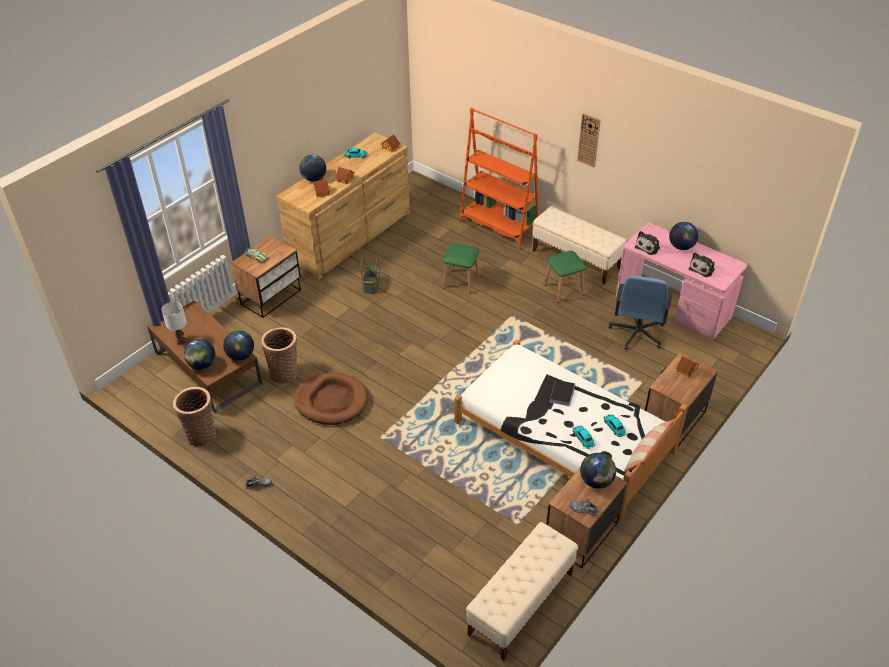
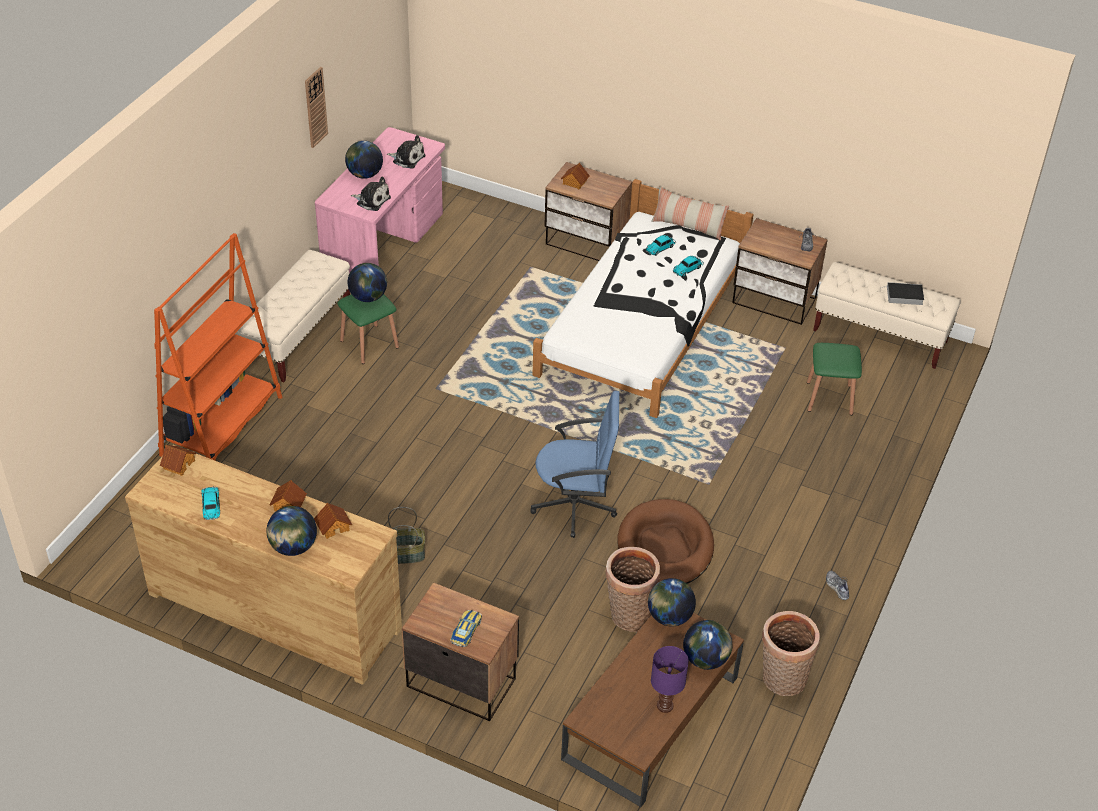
camera: 105 degrees left, 0 degrees up
(181, 341) = (664, 705): white table lamp -> purple table lamp
(461, 281) = (372, 451): green stool -> green stool (829, 398)
(562, 393) = (622, 291): book -> book (903, 296)
(589, 140) = (241, 186): wall clock -> wall clock (315, 107)
(596, 481) = (766, 237): globe -> globe (368, 297)
(637, 333) = (443, 274): blue office chair -> blue office chair (575, 505)

